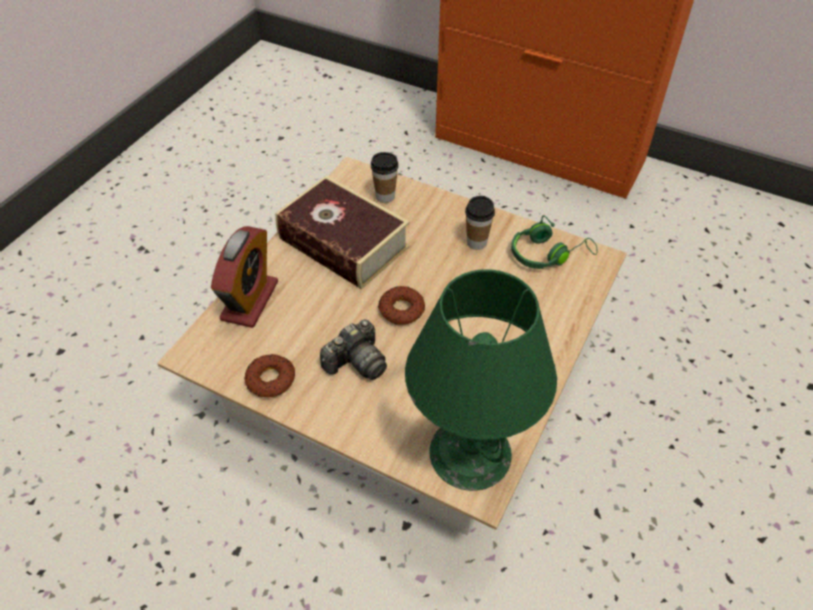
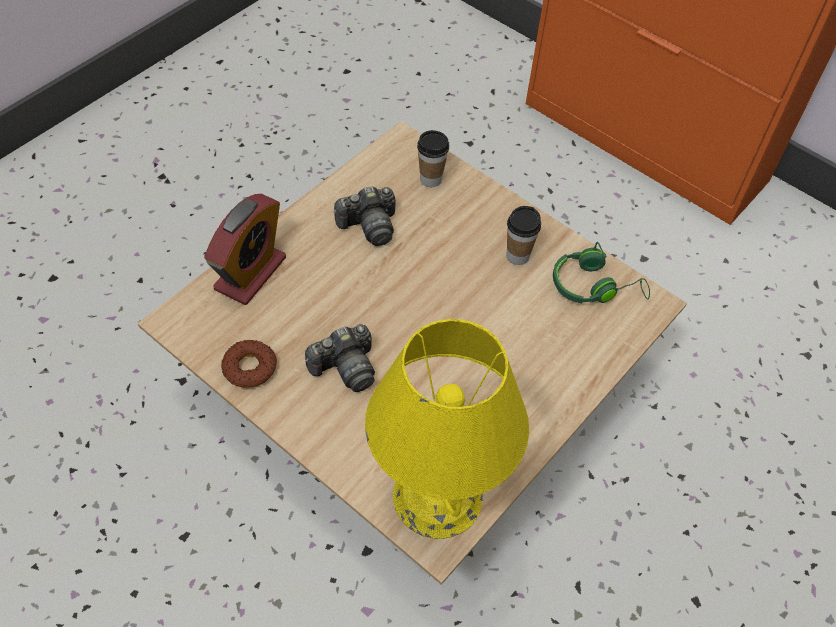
camera: 10 degrees right, 5 degrees up
(343, 243) = (369, 226): book -> camera
(401, 310) = (410, 318): donut -> none
(471, 453) = (439, 496): green table lamp -> yellow table lamp

